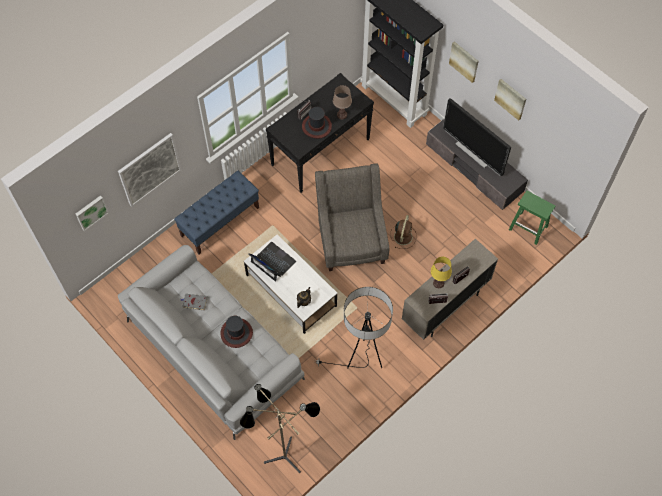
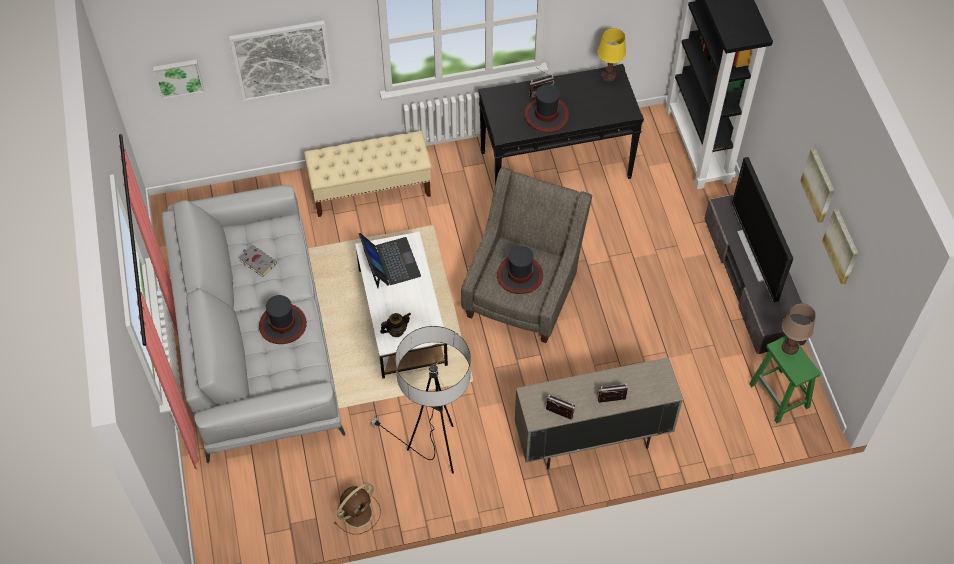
camera: 30 degrees right, 5 degrees down
(220, 221) = (371, 189): blue bench -> beige bench
(283, 453) = (255, 513): floor lamp -> none
(342, 115) = (589, 116): brown table lamp -> brown table lamp (790, 347)
(355, 231) = (519, 275): none -> hat
(403, 236) = (595, 321): brown fan -> brown fan (358, 512)
(438, 283) = (577, 389): yellow table lamp -> yellow table lamp (609, 76)
(464, 61) = (784, 109): picture -> picture (842, 246)

